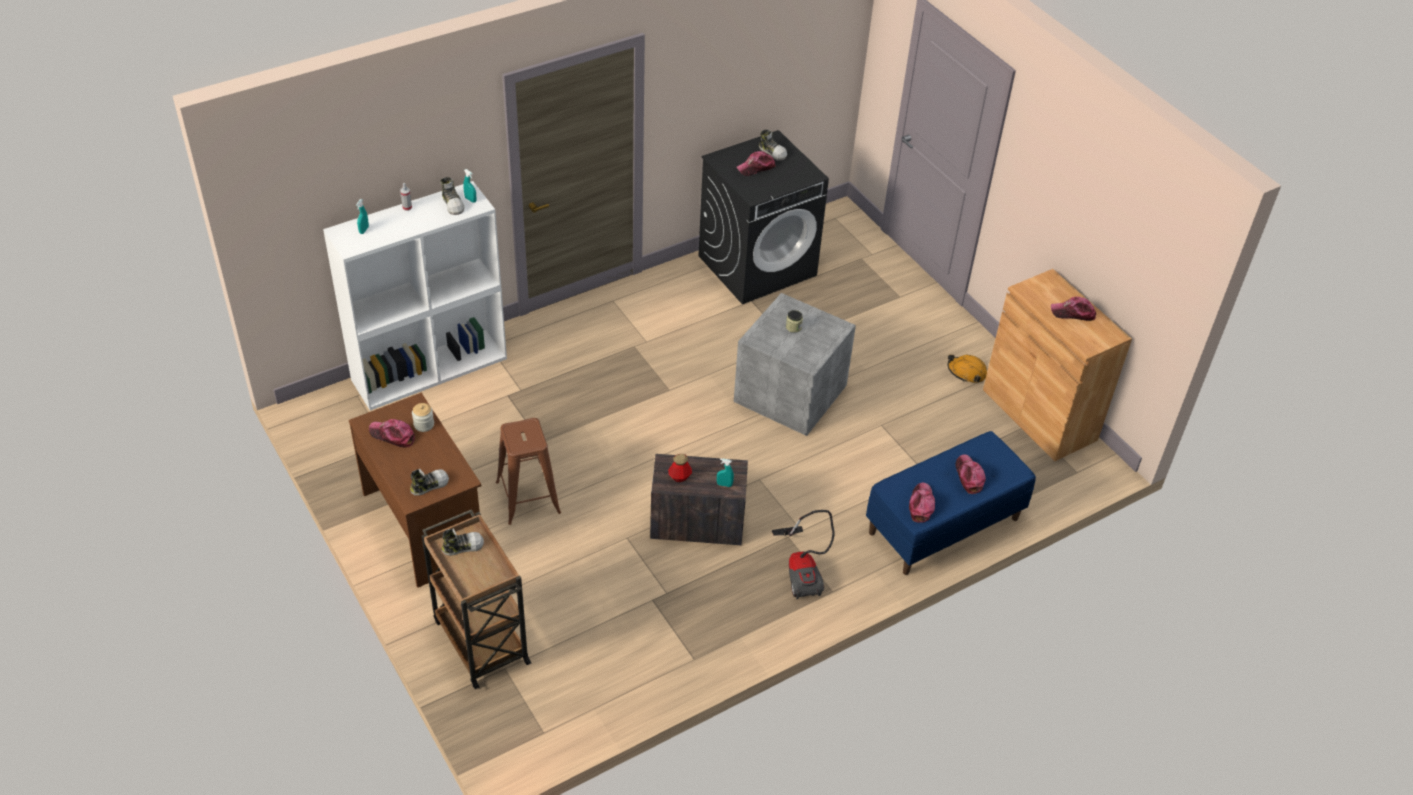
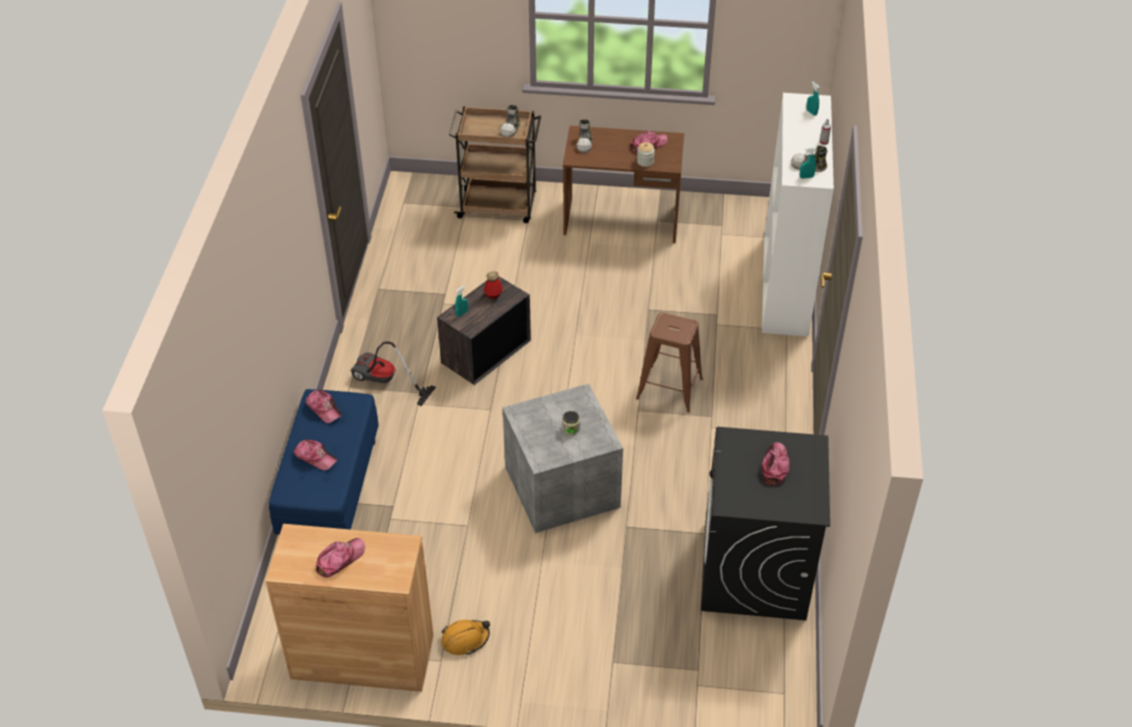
camera: 130 degrees right, 0 degrees up
(528, 497) = (599, 278): brown stool -> brown stool (670, 389)
(772, 152) = (792, 495): shoe -> none

